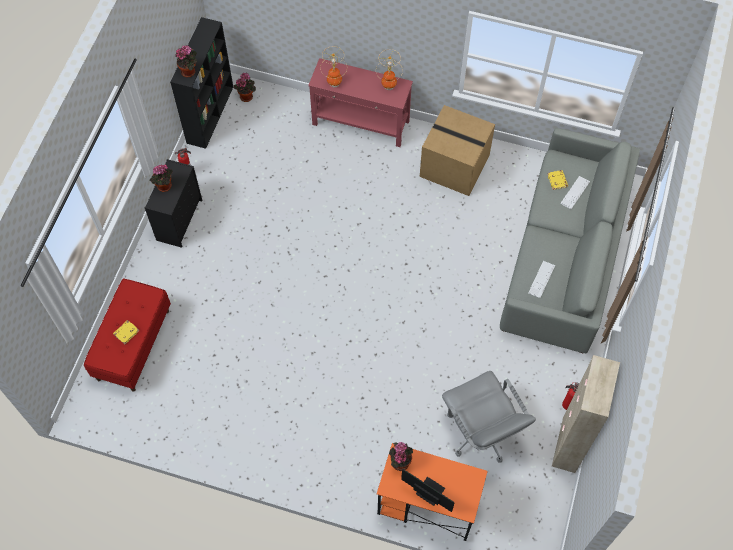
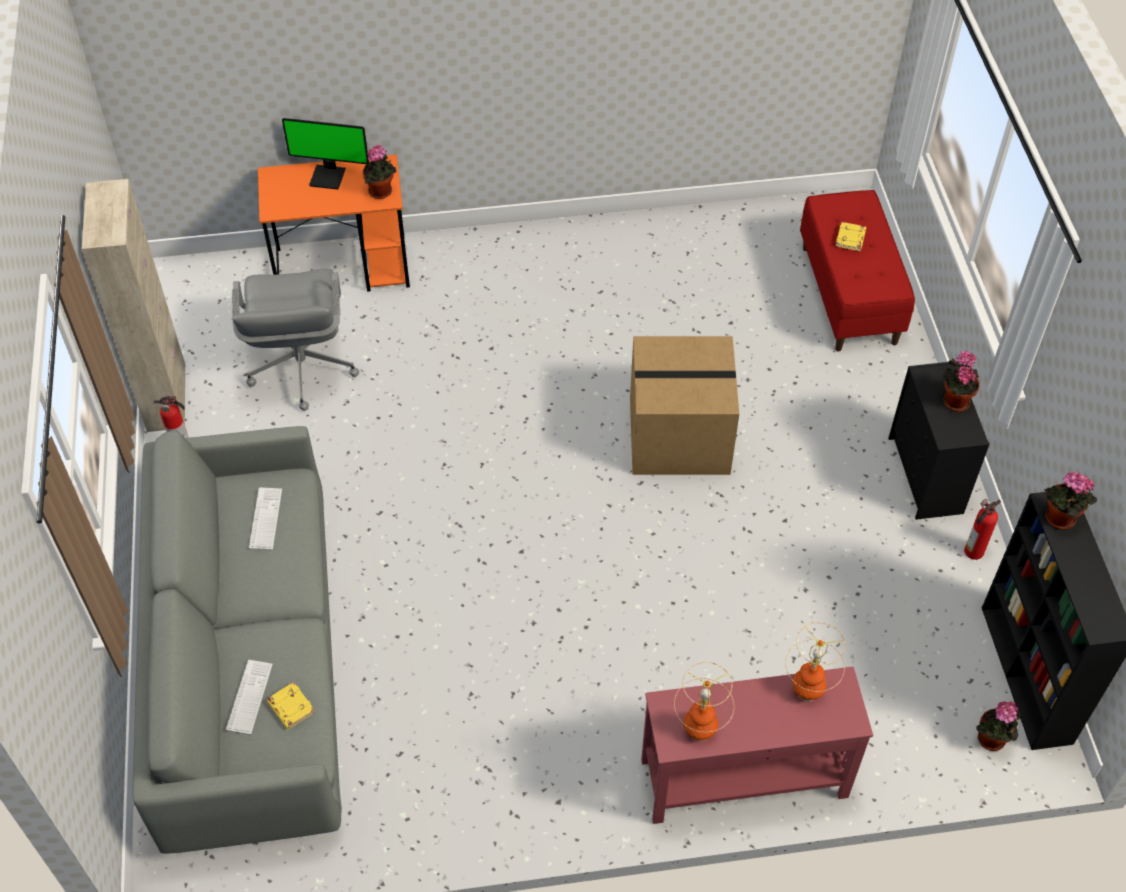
camera: 155 degrees right, 10 degrees down
(455, 165) = (517, 767): cardboard box -> cardboard box (677, 437)
(481, 432) = (301, 369): grey office chair -> grey office chair turned 135 degrees counterclockwise

